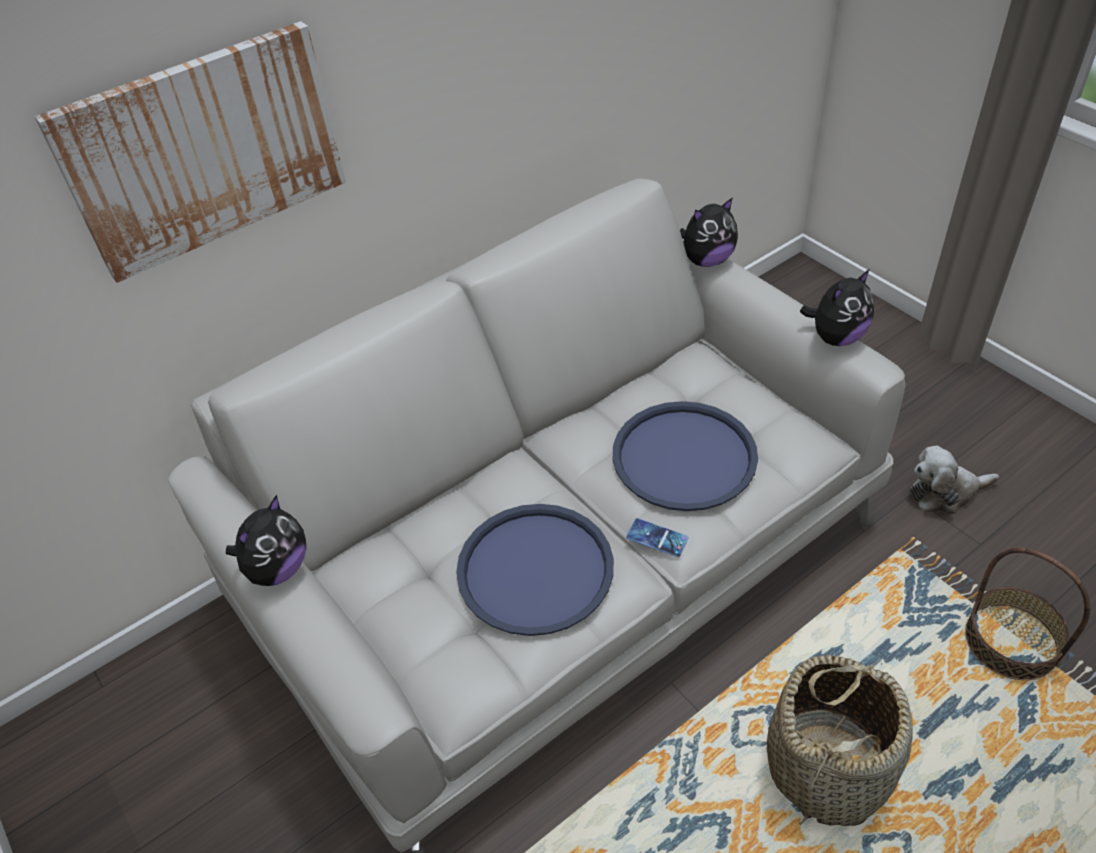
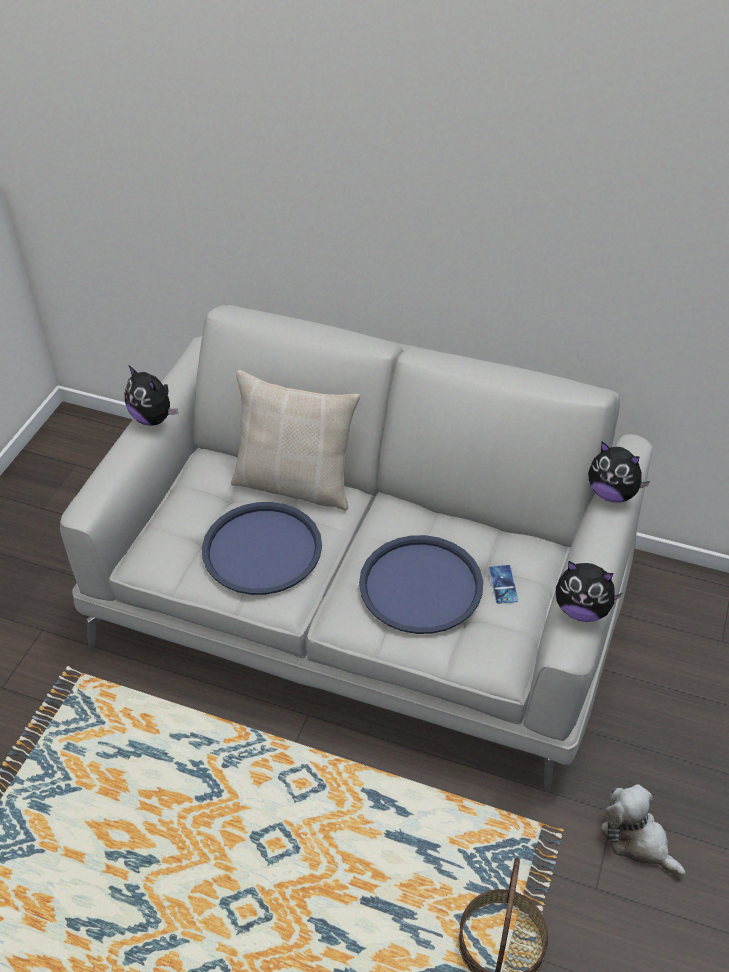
camera: 55 degrees right, 0 degrees up
(204, 150) = (288, 164): picture -> none
(277, 569) = (154, 418): plush toy -> plush toy turned 45 degrees clockwise
(459, 499) = (296, 483): none -> beige pillow
(657, 538) = (334, 602): phone -> phone (503, 584)
(828, 767) = (297, 844): basket -> none

